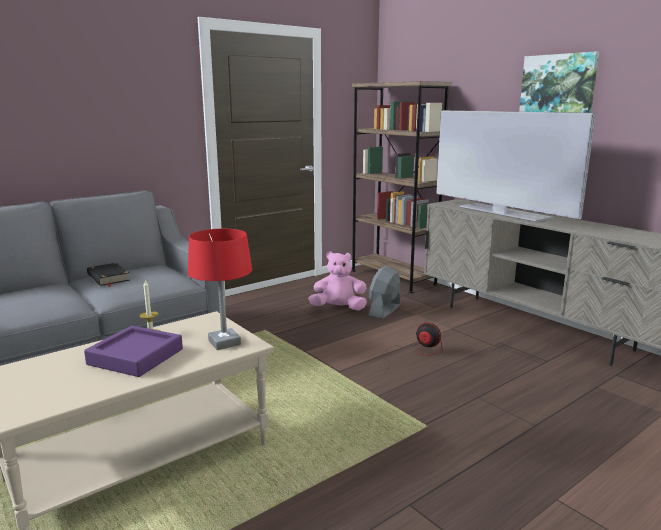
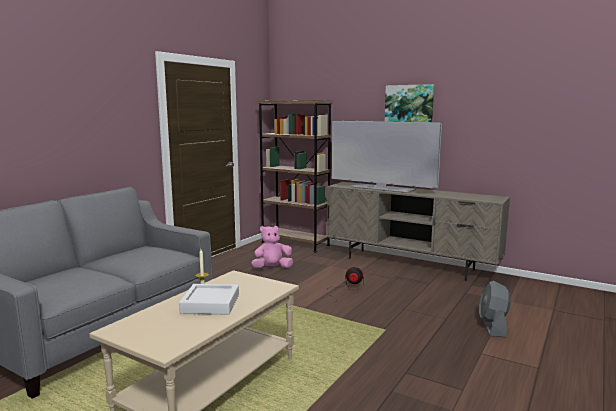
camera: 20 degrees left, 5 degrees down
(108, 278) = (119, 258): black book -> none
(136, 357) = (210, 304): purple tray -> white tray
(224, 342) = (263, 287): red table lamp -> none
(384, 310) = (306, 265): grey fan -> grey fan (492, 326)

